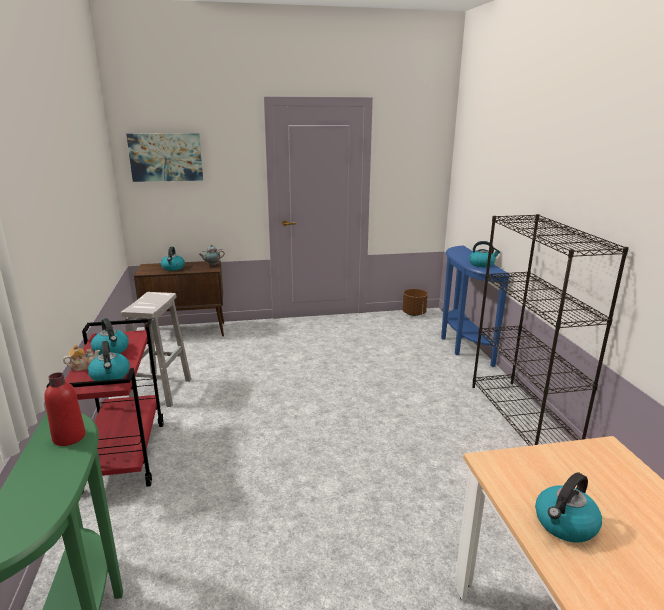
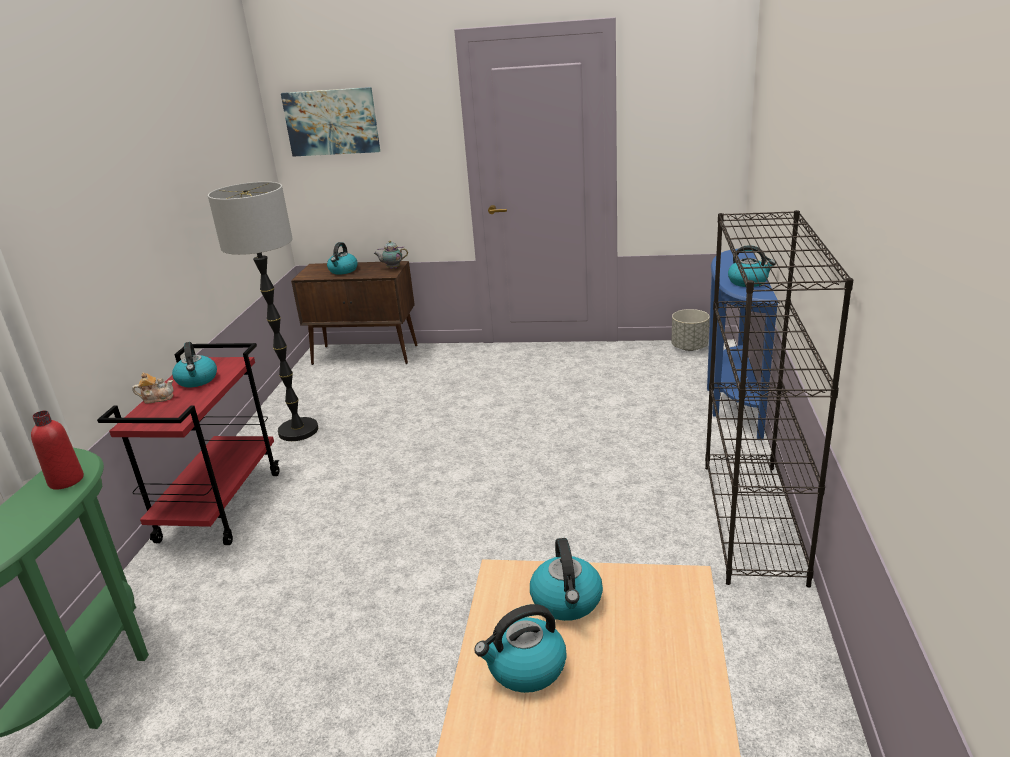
camera: 20 degrees right, 5 degrees up
(110, 376) = (175, 412): kettle -> kettle (567, 601)
(161, 390) = (298, 431): white stool -> floor lamp
(414, 313) = (689, 347): brown planter -> grey planter

